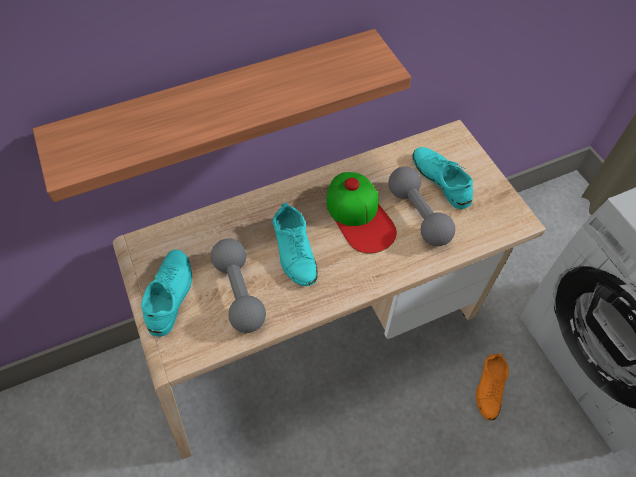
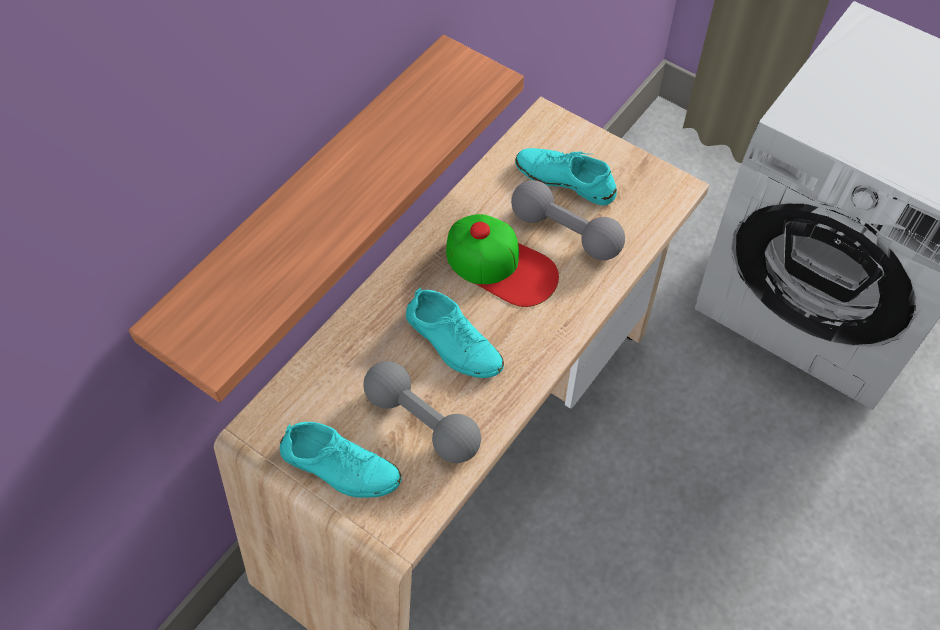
camera: 30 degrees left, 0 degrees up
(170, 294) = (340, 467): turquoise shoe -> turquoise shoe turned 135 degrees clockwise
(490, 387) = (707, 409): orange shoe -> none

